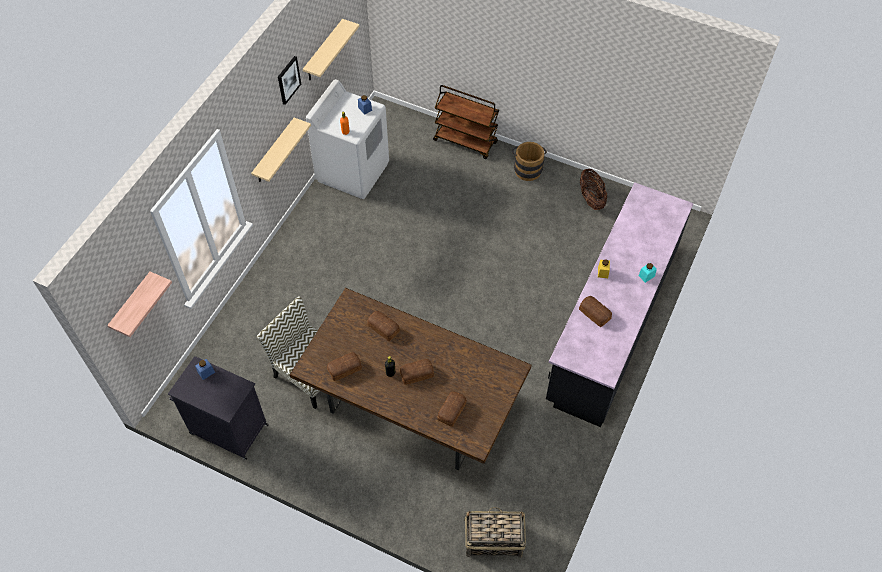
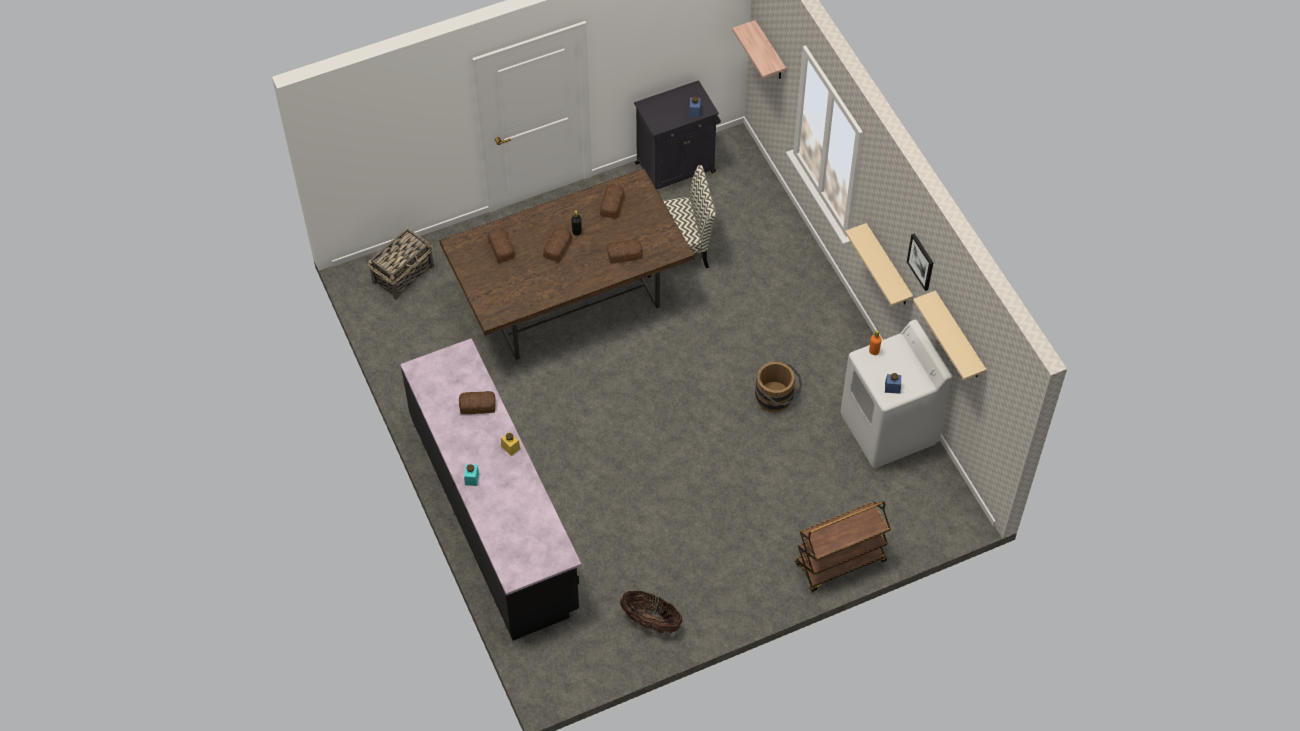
camera: 130 degrees right, 0 degrees up
(527, 168) = (747, 593): brown bucket -> brown bucket (777, 399)

